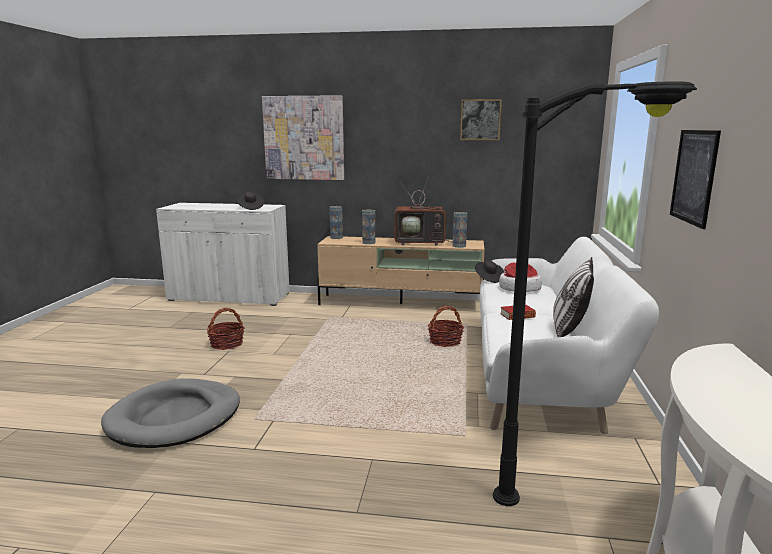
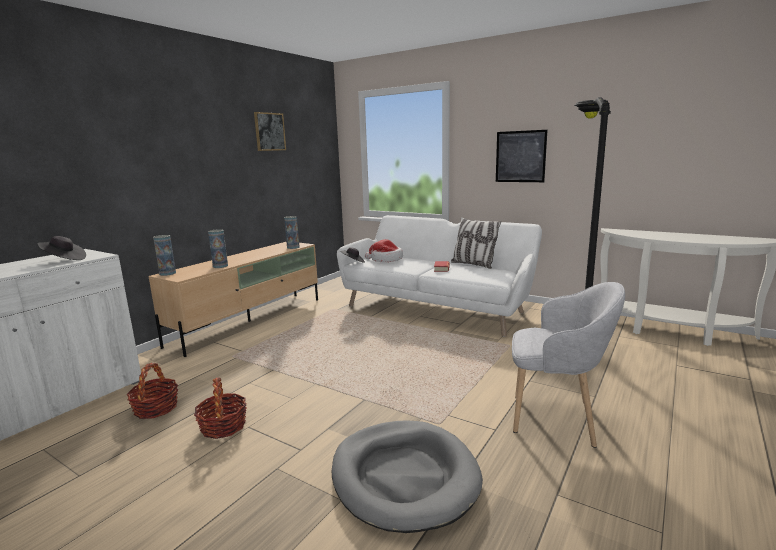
camera: 65 degrees left, 0 degrees up
(287, 484) = (556, 419): none -> grey armchair
(304, 138) = (94, 153): picture -> none
(421, 242) = (259, 253): television -> none
(445, 341) = (357, 322): basket -> basket (156, 408)

